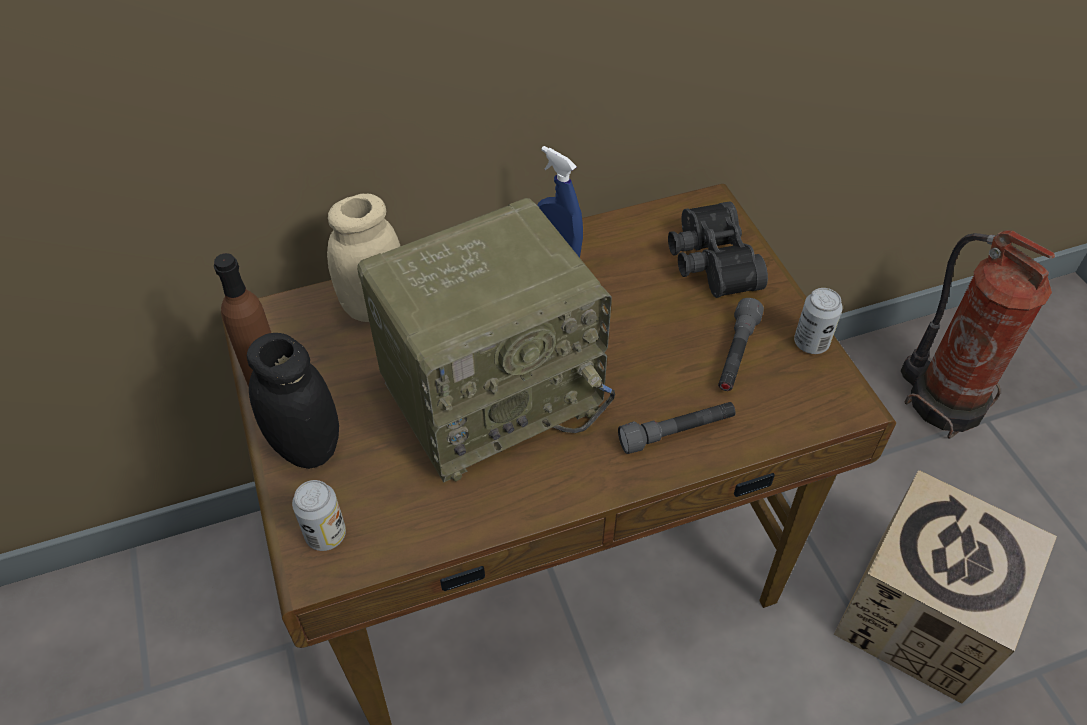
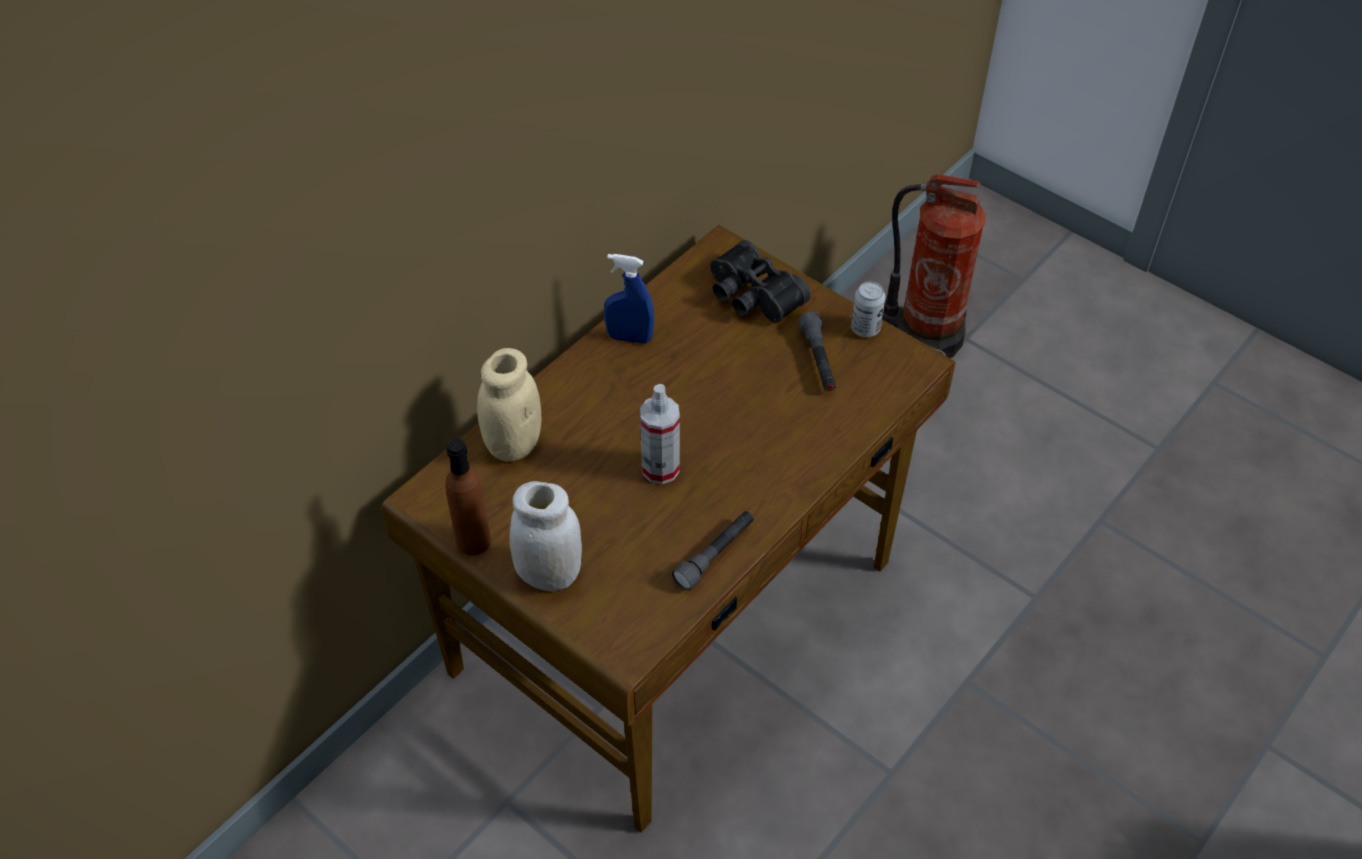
camera: 30 degrees left, 0 degrees up
(307, 447) = (549, 574): black jar -> white jar
(326, 535) = (616, 626): can -> none
(493, 392) = (660, 468): radio -> spray bottle
(676, 433) = (814, 437): grey flashlight -> grey flashlight (715, 555)
(920, 616) = (998, 520): cardboard box -> none

